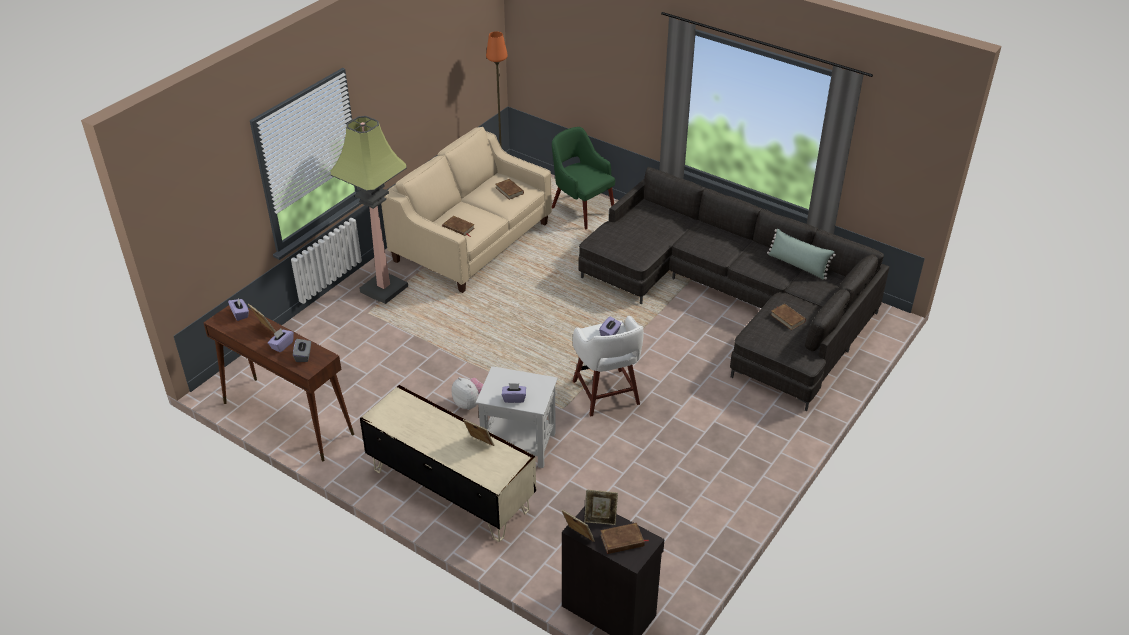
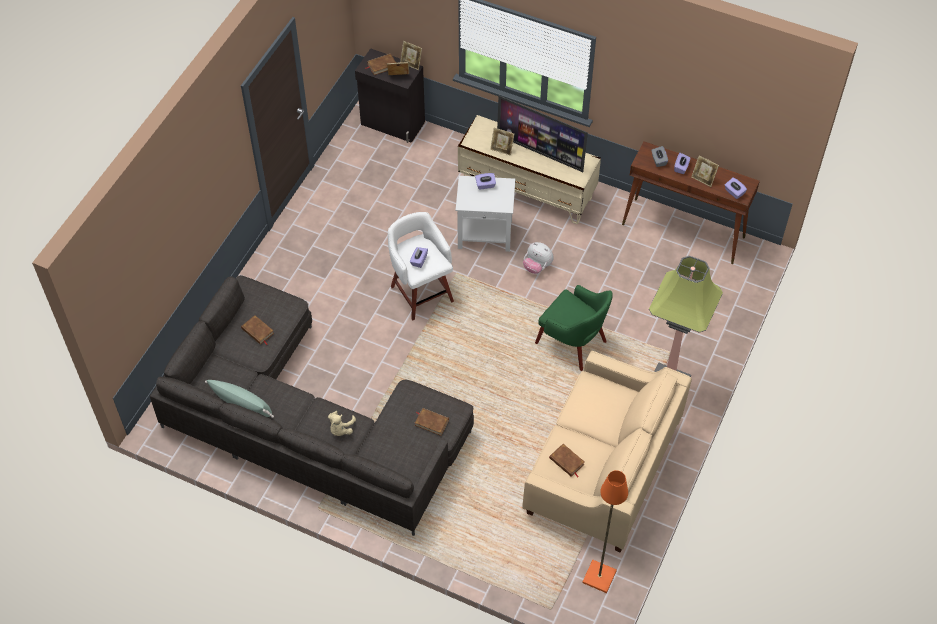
camera: 170 degrees right, 15 degrees up
(431, 433) = (540, 152): none -> television
(458, 228) = (602, 392): brown book -> brown book (431, 422)
(581, 209) = (492, 546): green armchair -> green armchair (572, 343)
(704, 240) = (340, 429): none -> beige plush toy

